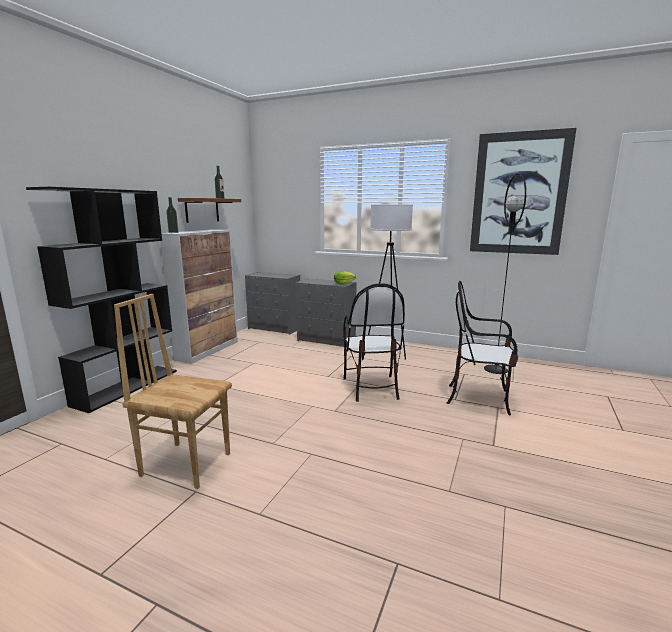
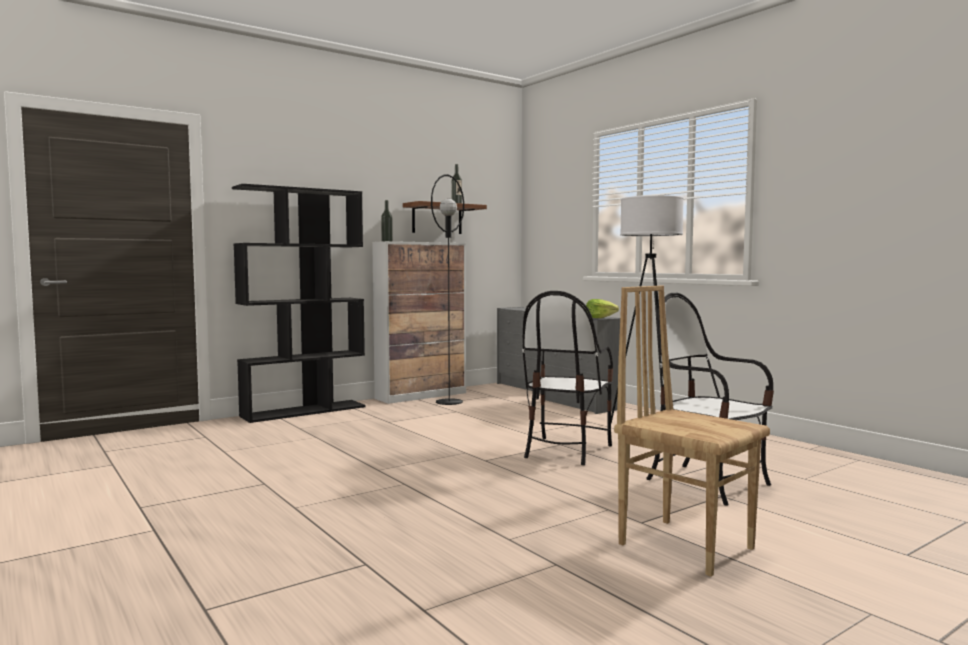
camera: 30 degrees right, 10 degrees down
(186, 463) = (281, 466): brown chair -> brown chair (686, 545)
(496, 369) = (800, 464): black floor lamp -> black floor lamp (449, 402)
(519, 194) = (859, 171): picture -> none

